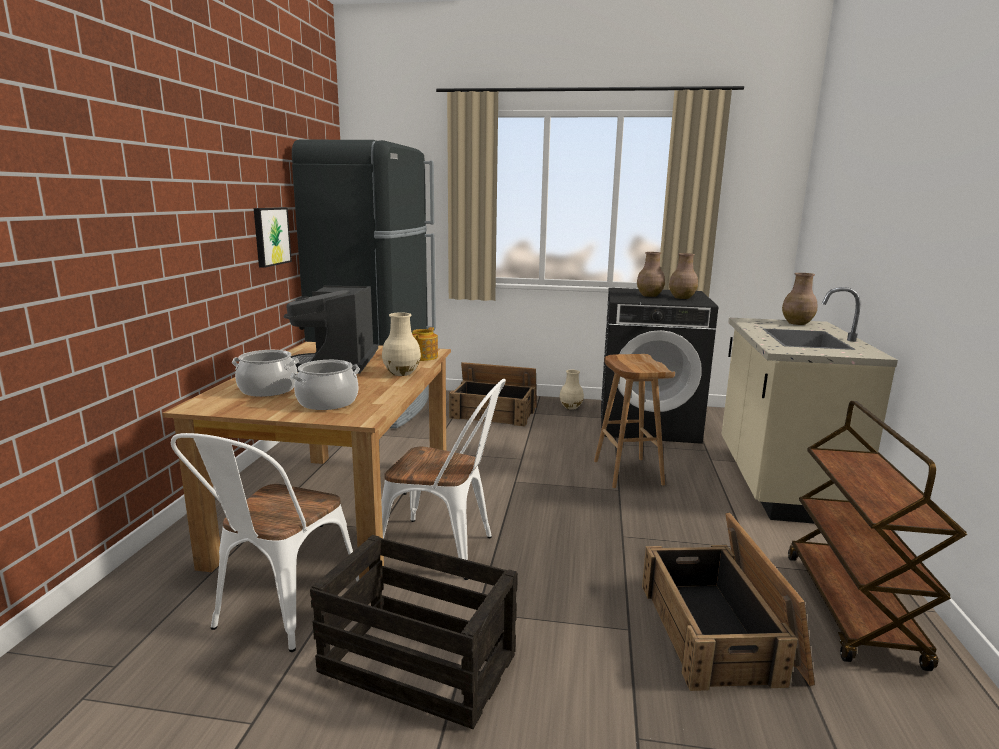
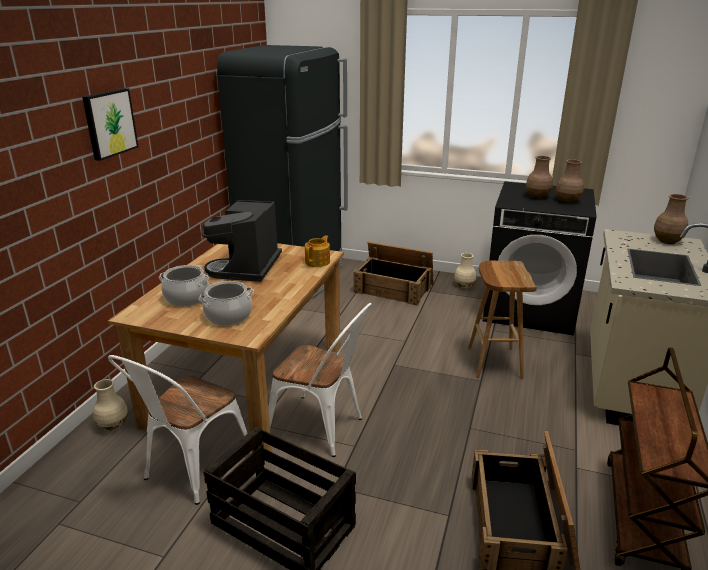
camera: 10 degrees right, 10 degrees up
(270, 236) = (199, 142): picture -> picture (109, 123)
(402, 373) = (295, 282): beige vase -> beige vase (113, 425)

